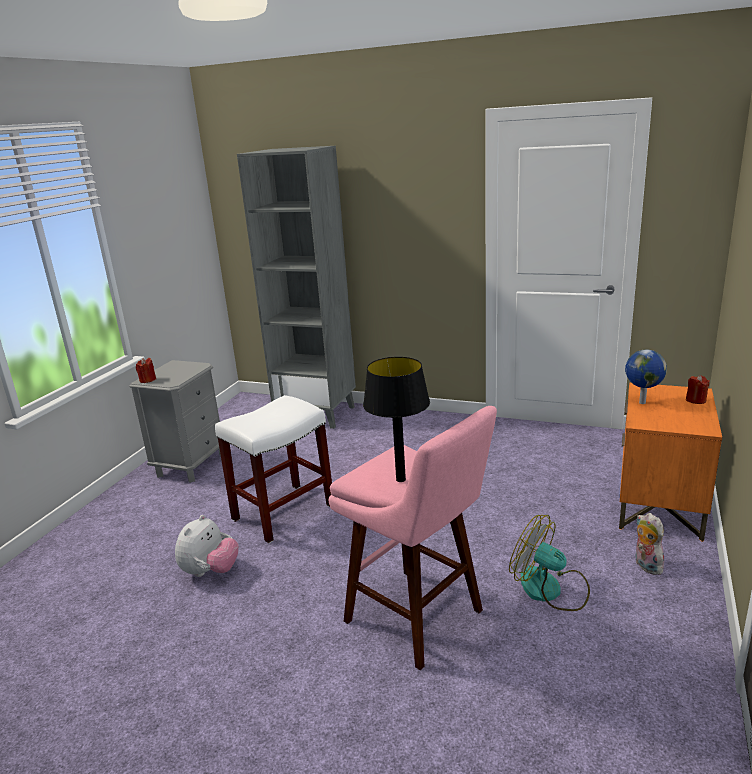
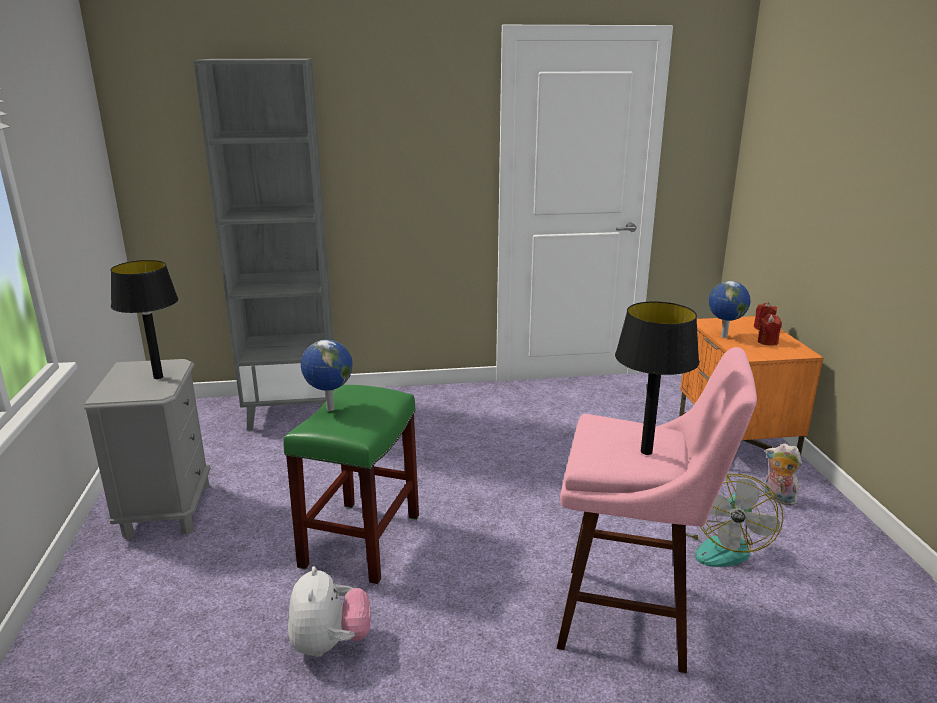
camera: 30 degrees left, 0 degrees up
(147, 380) = (111, 394): red candle -> red candle (767, 342)
(182, 373) = (159, 377): none -> black table lamp
(257, 410) = (329, 409): none -> globe
(284, 512) = (361, 540): white stool -> green stool
(550, 589) = (723, 545): fan -> fan turned 75 degrees counterclockwise

